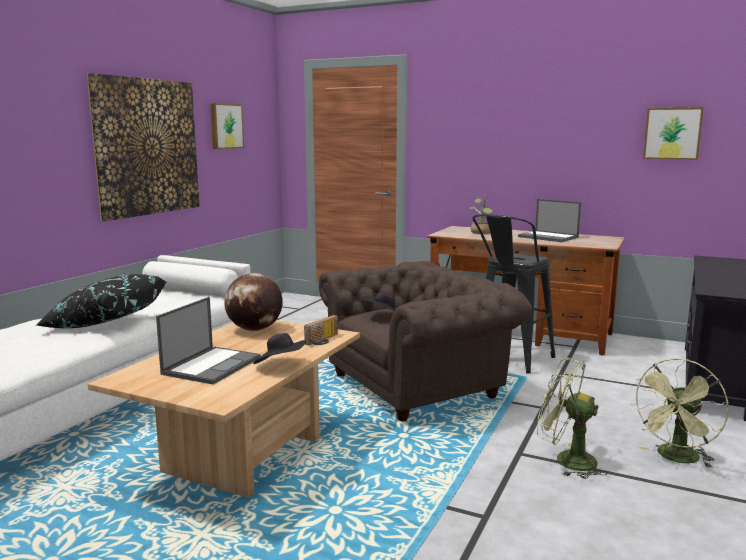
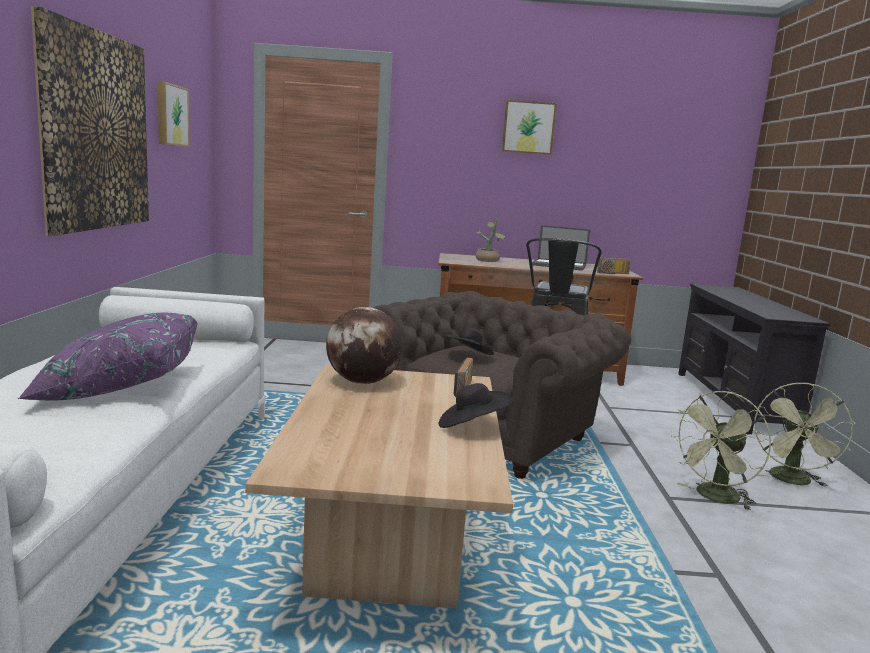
camera: 25 degrees left, 0 degrees up
(105, 323) = (118, 387): black pillow -> purple pillow
(212, 365) = (385, 435): laptop -> none
(566, 460) = (714, 498): green fan -> green fan turned 45 degrees counterclockwise
(590, 245) = (613, 273): none -> radio
(672, 133) = (669, 164): picture -> picture (528, 127)

